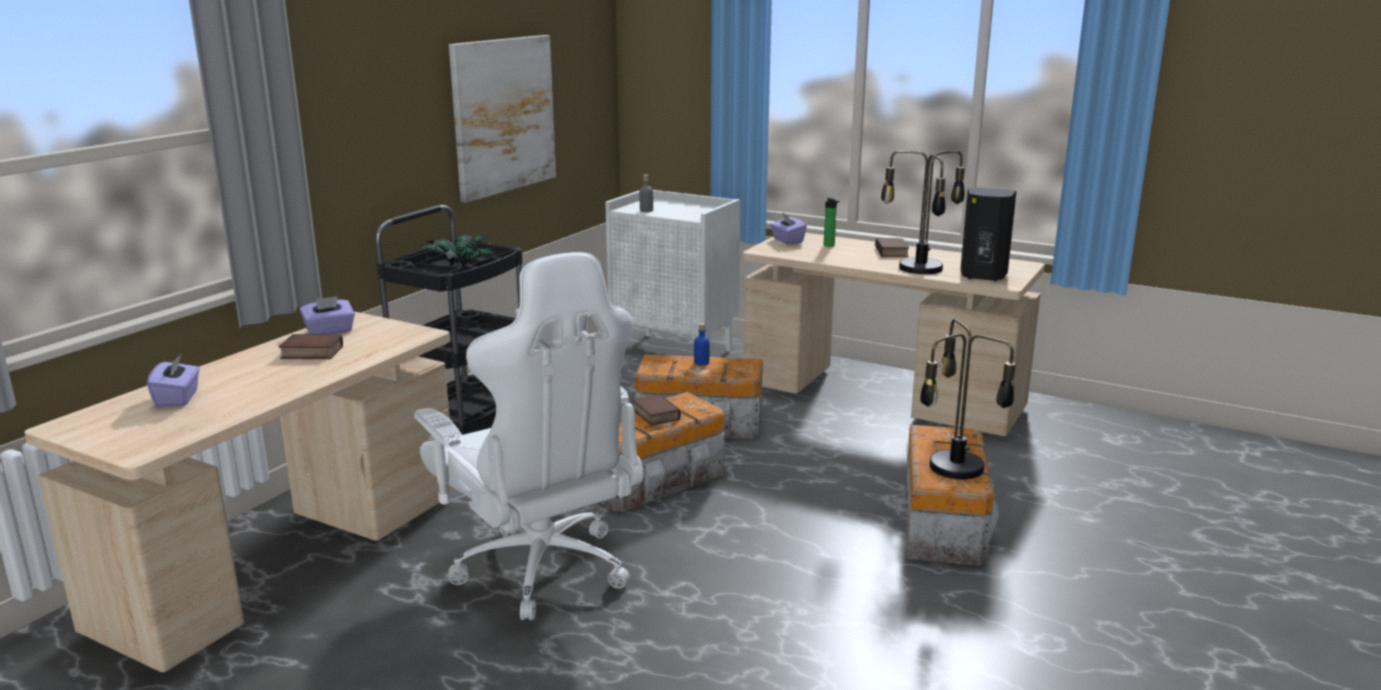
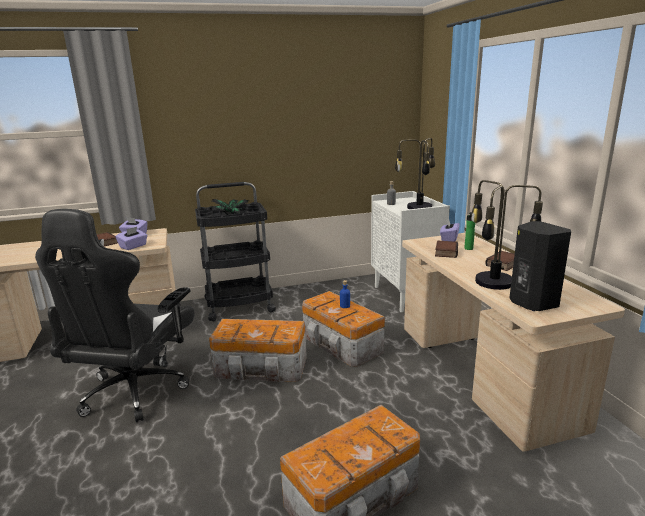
camera: 45 degrees right, 0 degrees up
(178, 398) = (27, 249): purple tissue box -> purple tissue box (133, 246)
(503, 115) = (309, 137): picture -> none
(537, 564) = (138, 387): white office chair -> black office chair
(654, 414) = (259, 327): book -> book (445, 252)
(955, 467) = (338, 456): table lamp -> table lamp (419, 207)

